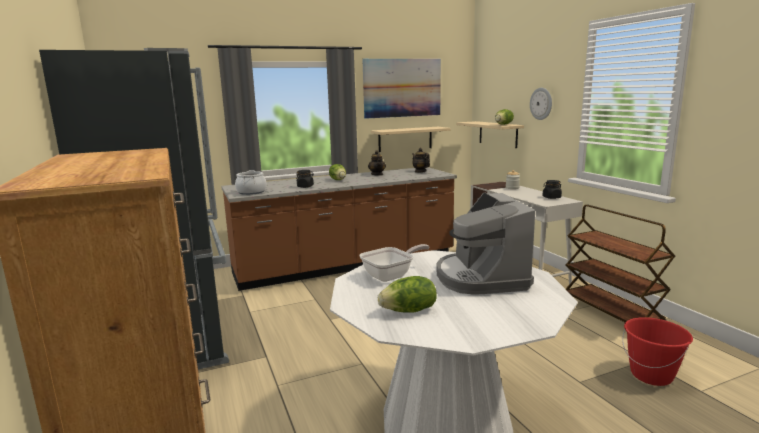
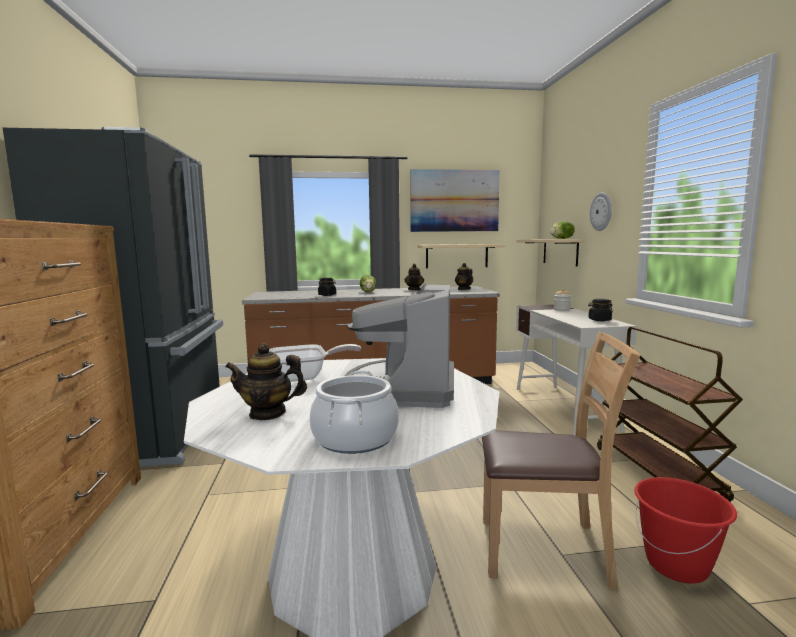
camera: 15 degrees right, 5 degrees down
(251, 192) = (270, 296): cooking pot -> cooking pot (354, 438)
(409, 311) = (268, 413): lettuce -> teapot
(567, 381) = (545, 551): none -> brown chair

